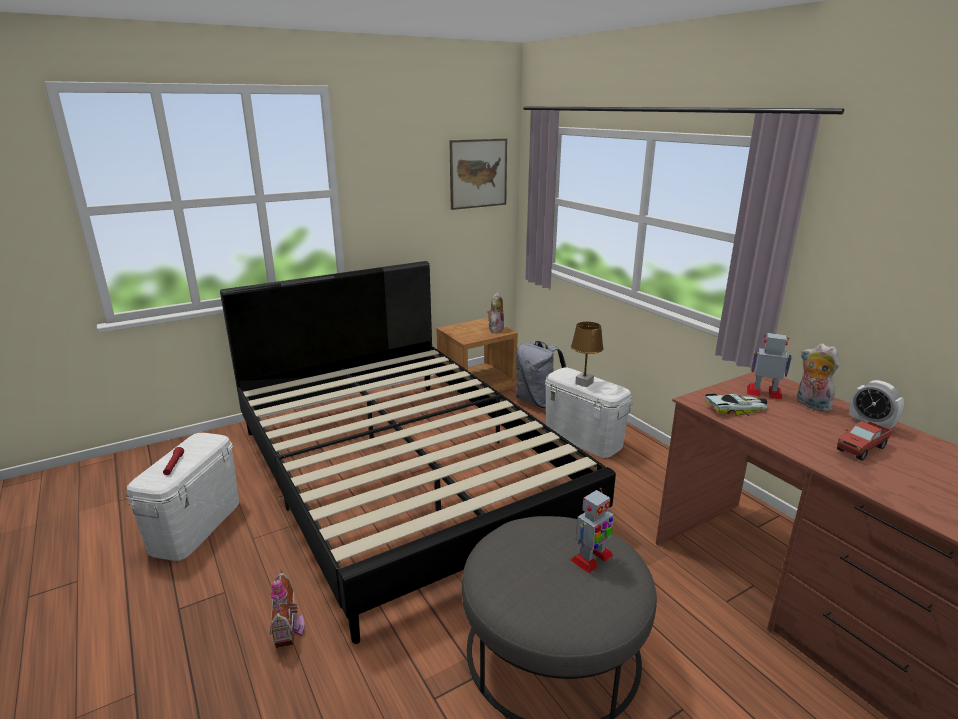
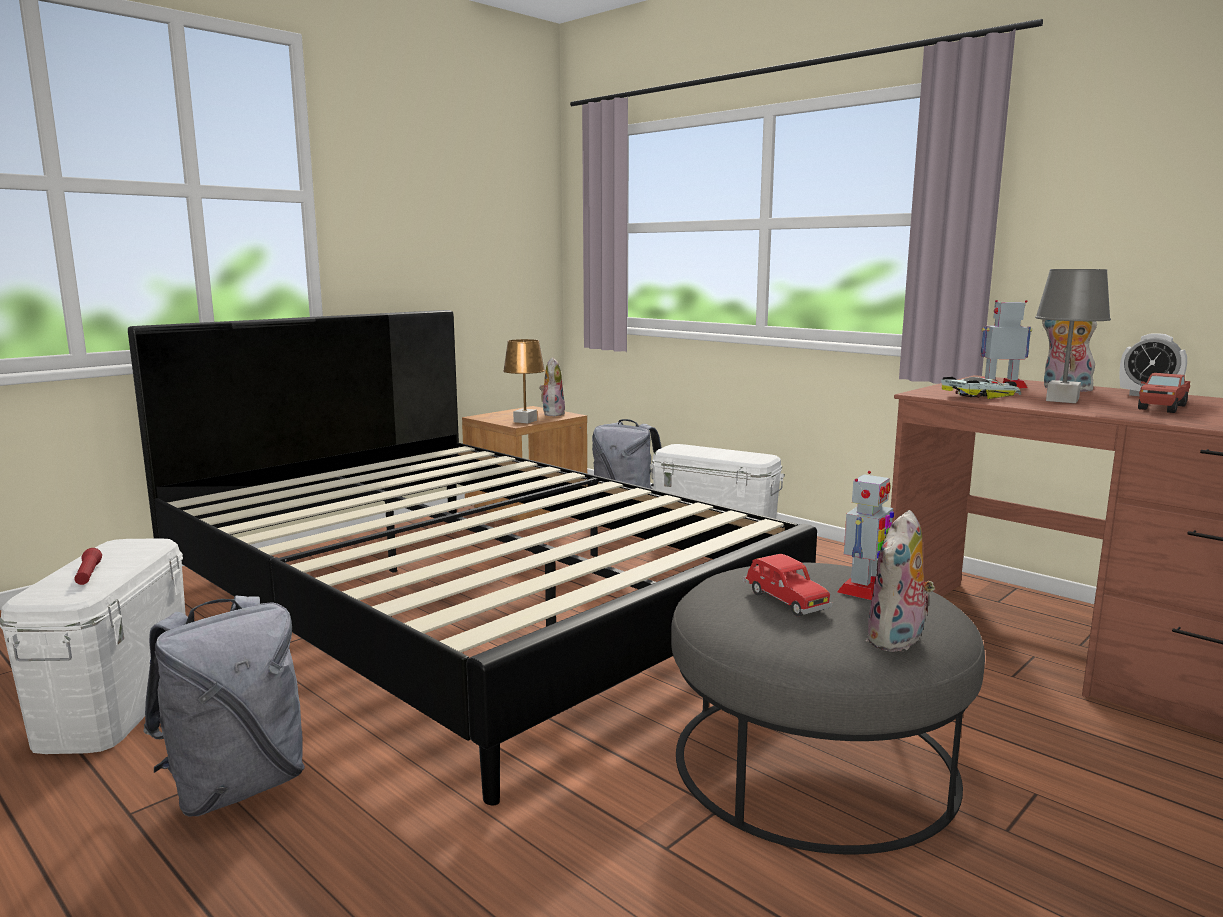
camera: 15 degrees left, 10 degrees down
(233, 600) = (236, 787): none -> grey backpack
(289, 629) = (364, 806): toy house -> none
(478, 173) = (509, 195): picture -> none
(532, 563) = (785, 601): none -> red toy car
(579, 618) = (897, 641): none -> plush toy
(584, 383) = (713, 454): brown table lamp -> brown table lamp (525, 421)
(791, 424) = (1062, 400): none -> grey table lamp

